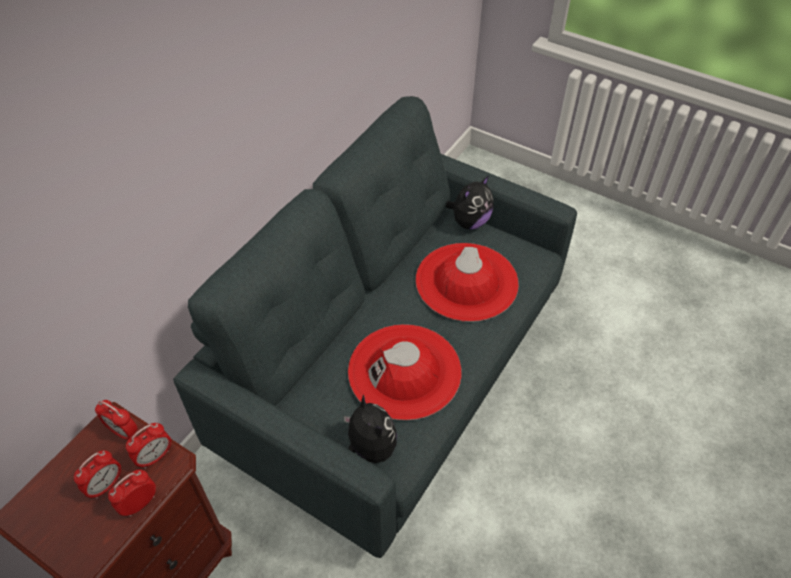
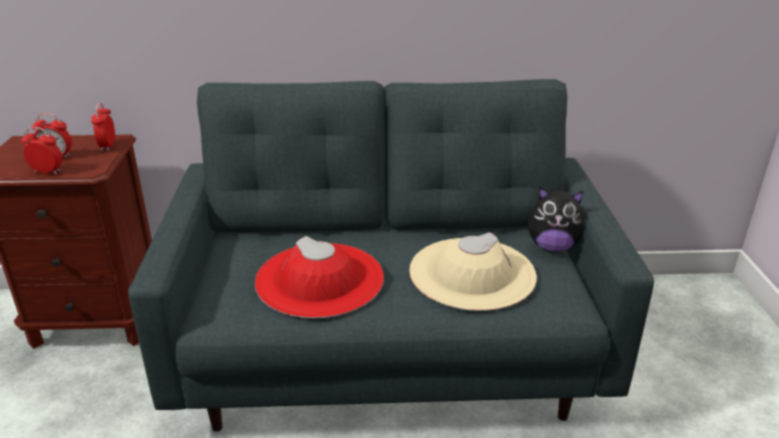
camera: 55 degrees right, 20 degrees down
(155, 457) = (92, 163): alarm clock -> none
(369, 449) = (214, 295): plush toy -> none
(466, 282) = (472, 273): red hat -> beige hat

